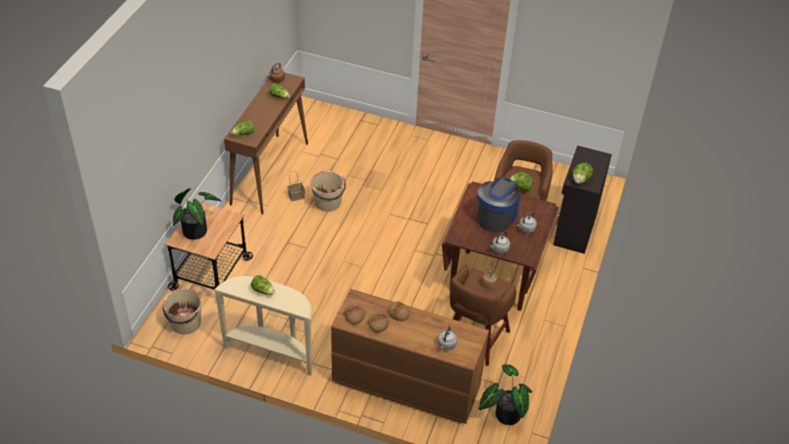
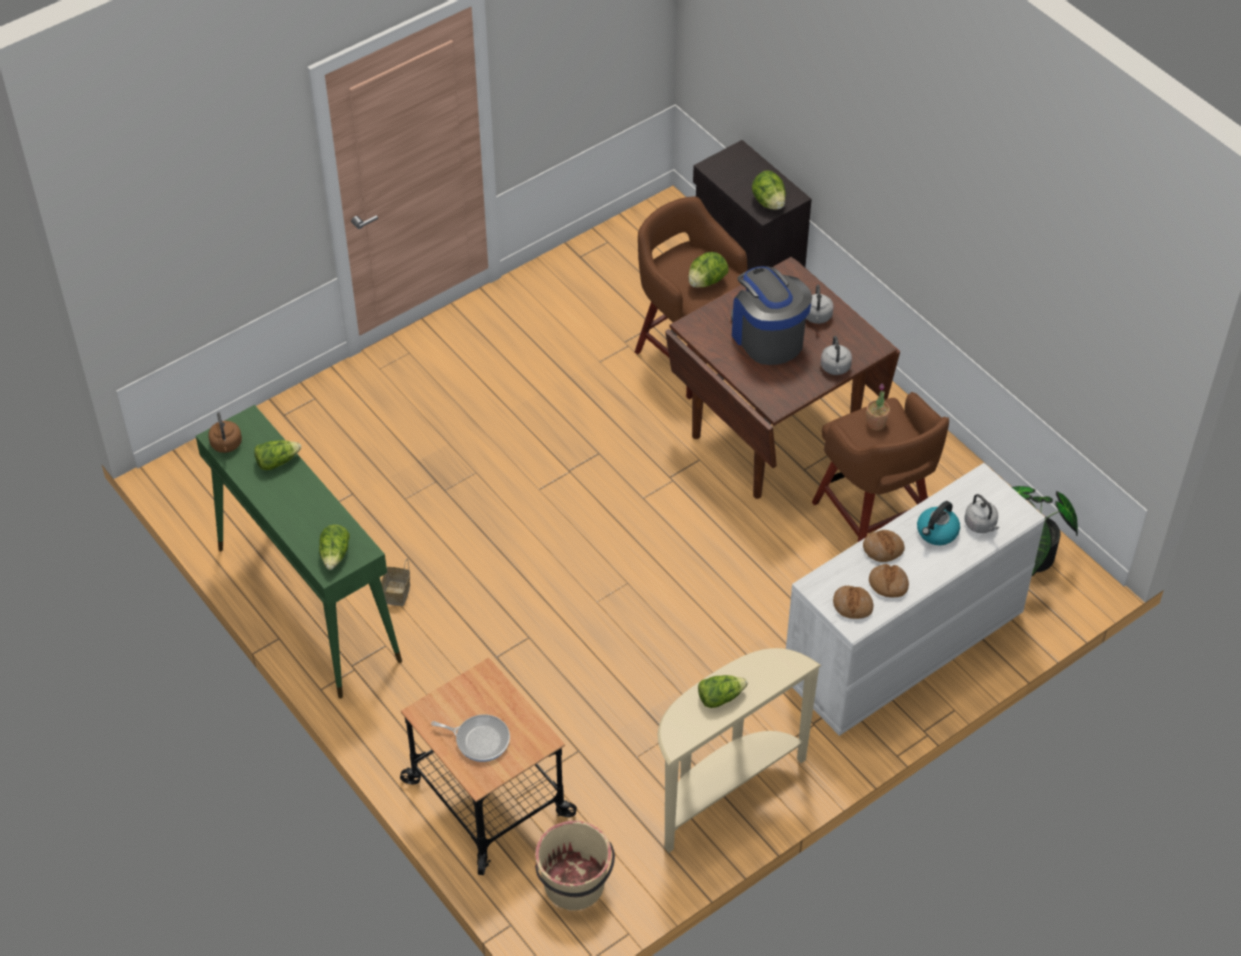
camera: 55 degrees left, 5 degrees up
(198, 231) = (479, 739): potted plant -> frying pan
(270, 173) = (307, 603): brown console table -> green console table
(328, 202) = (447, 557): beige bucket -> none
(405, 384) = (902, 648): brown dresser -> white dresser
(426, 329) = (937, 532): none -> kettle

